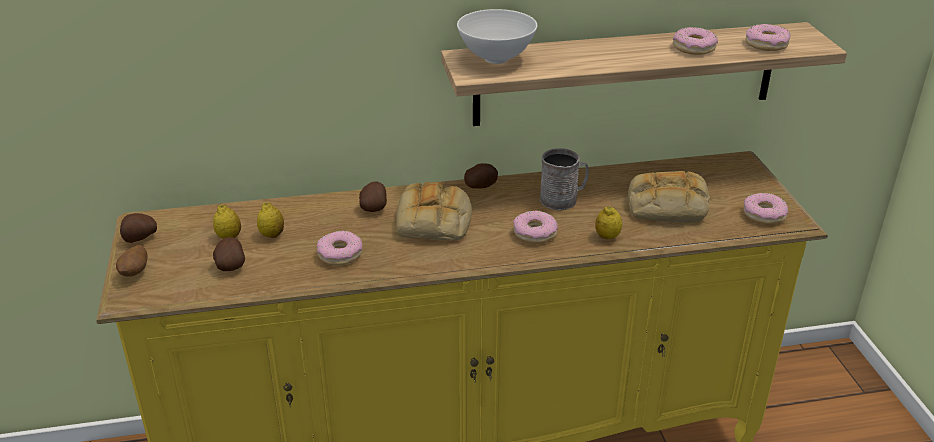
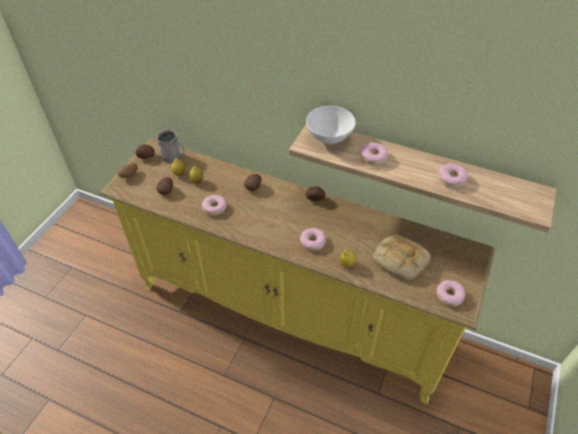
camera: 35 degrees right, 15 degrees up
(435, 221) = (273, 209): bread -> none
(563, 199) = (348, 227): grey mug -> grey mug (174, 157)
(766, 44) = (502, 196): donut -> donut (373, 157)

